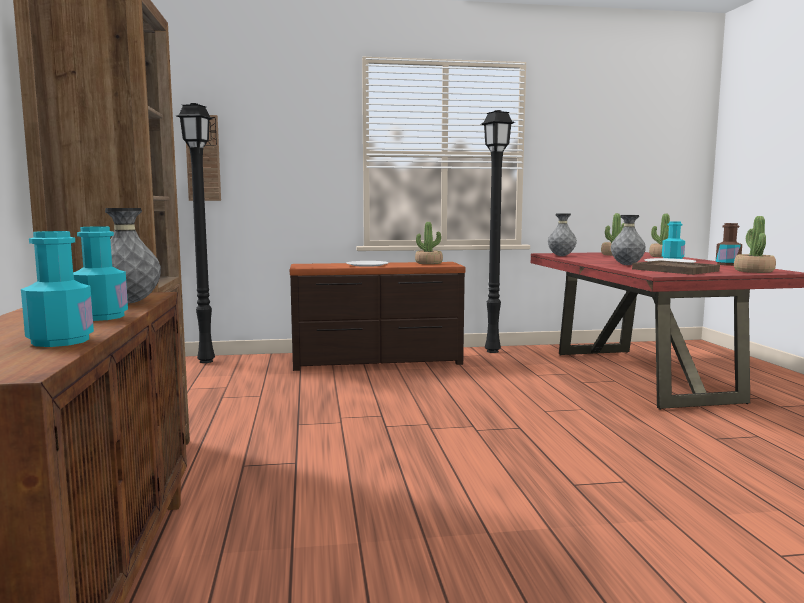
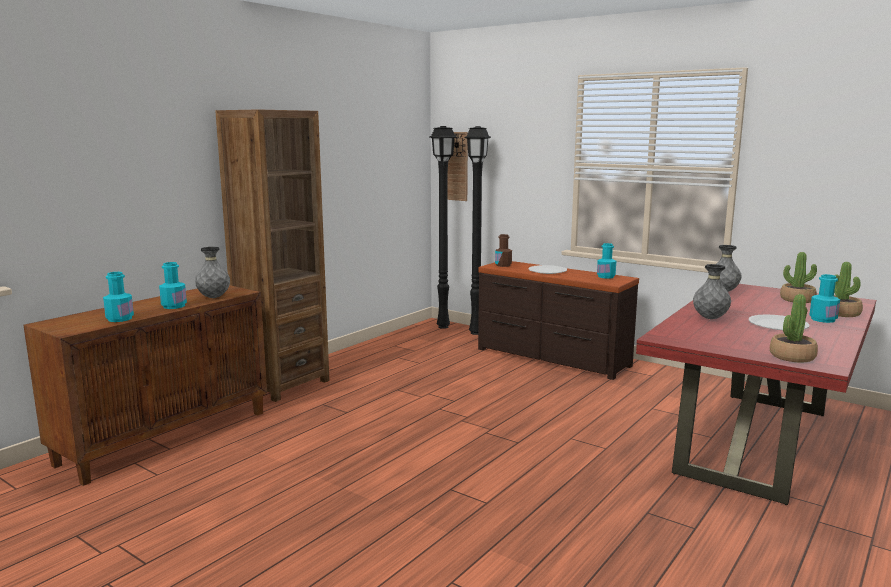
camera: 45 degrees right, 5 degrees up
(428, 263) = (606, 276): potted plant -> turquoise bottle
(492, 351) = (672, 375): black floor lamp -> black floor lamp (474, 333)
(675, 270) = (714, 336): brown tray -> none
(727, 264) = (833, 341): brown bottle -> brown bottle (503, 265)

